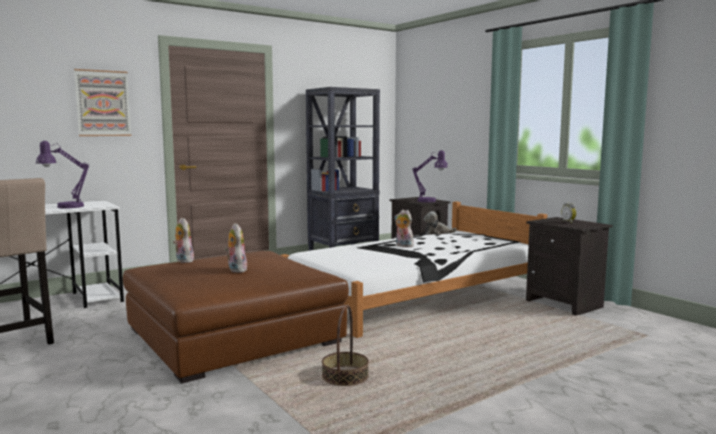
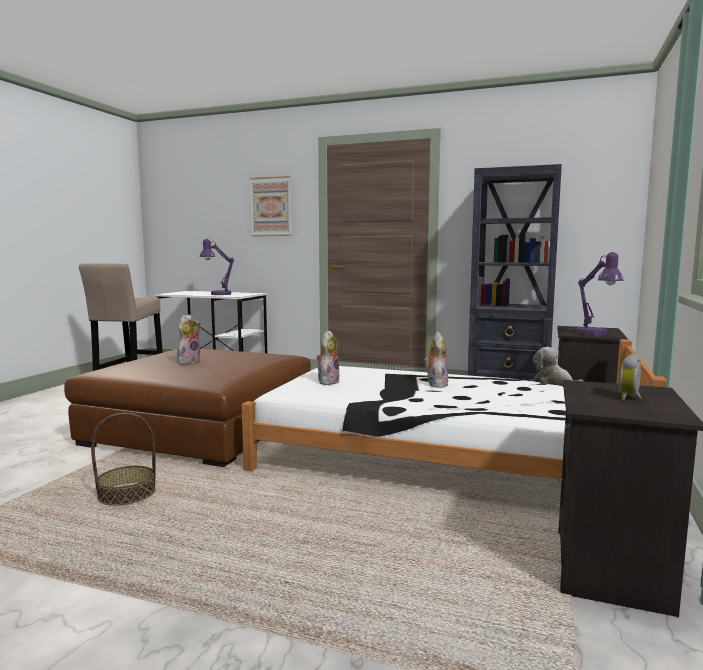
camera: 55 degrees right, 0 degrees up
(183, 261) = (213, 349): plush toy -> plush toy (327, 381)

